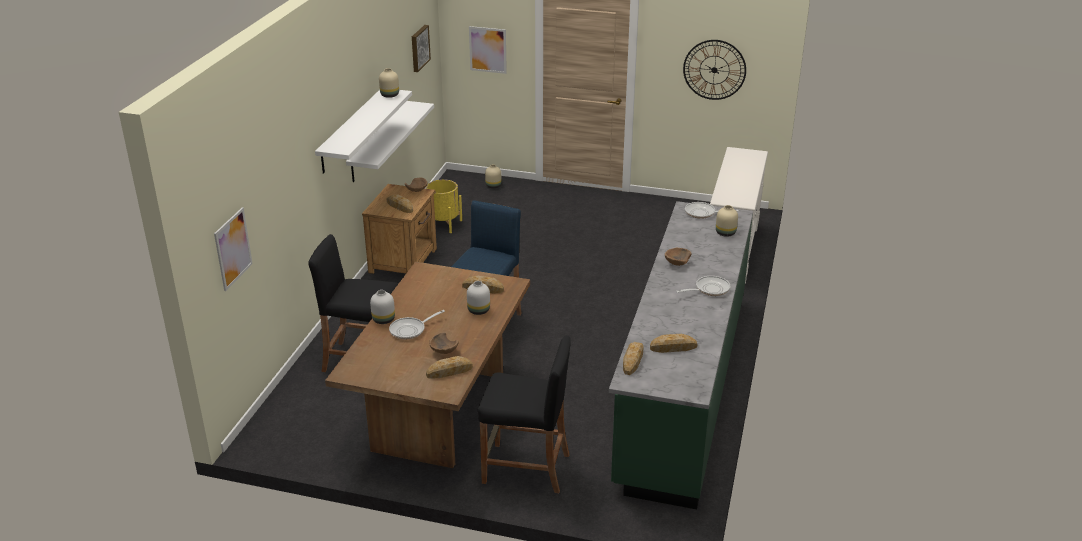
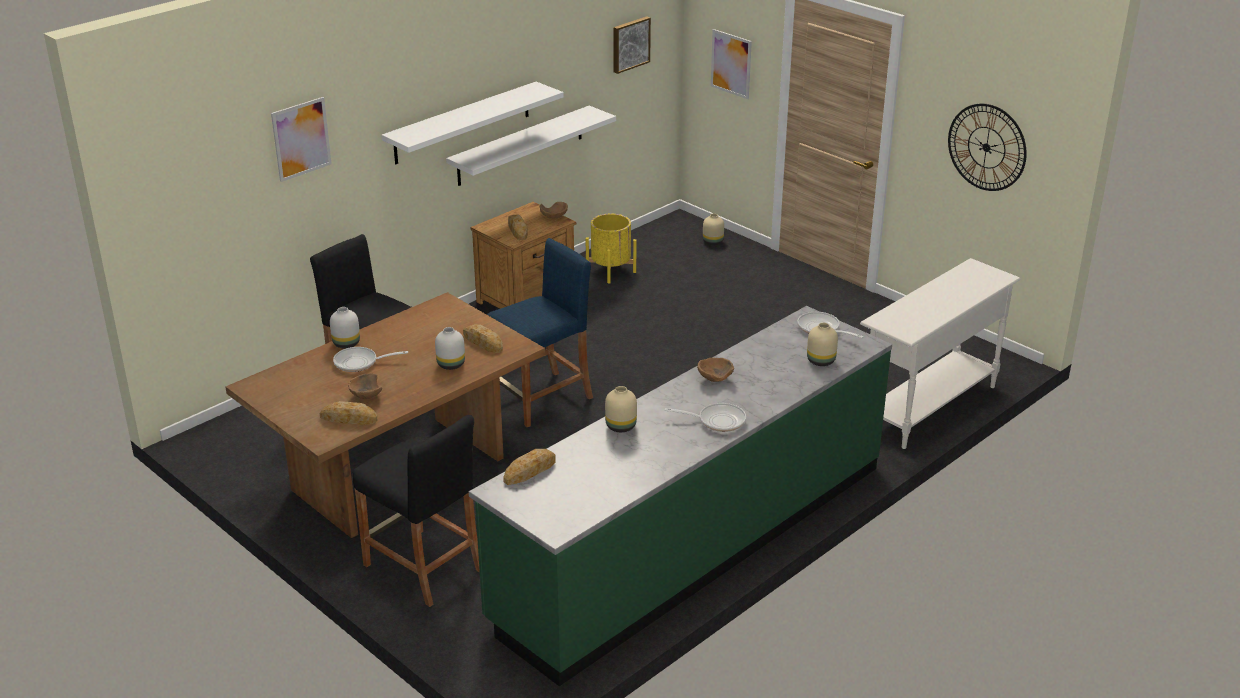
camera: 30 degrees right, 0 degrees up
(233, 249) = (205, 217): picture -> picture (301, 139)
(390, 95) = (533, 92): beige vase -> beige vase (621, 427)
(673, 347) = (593, 472): bread -> none

